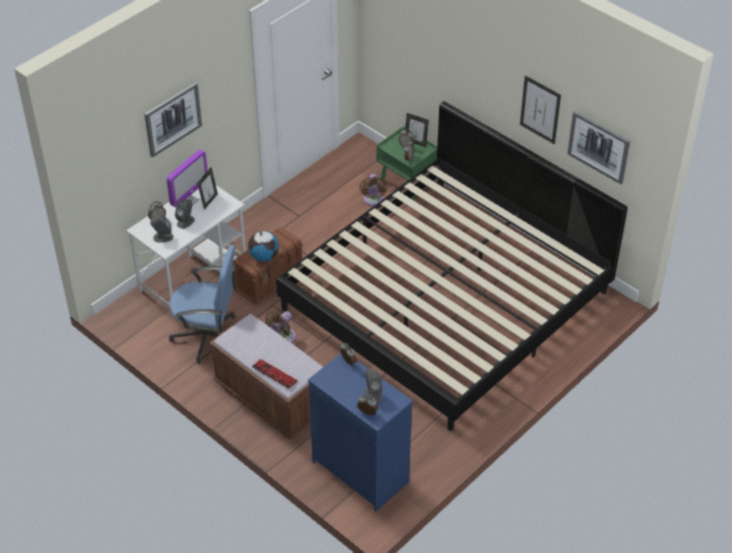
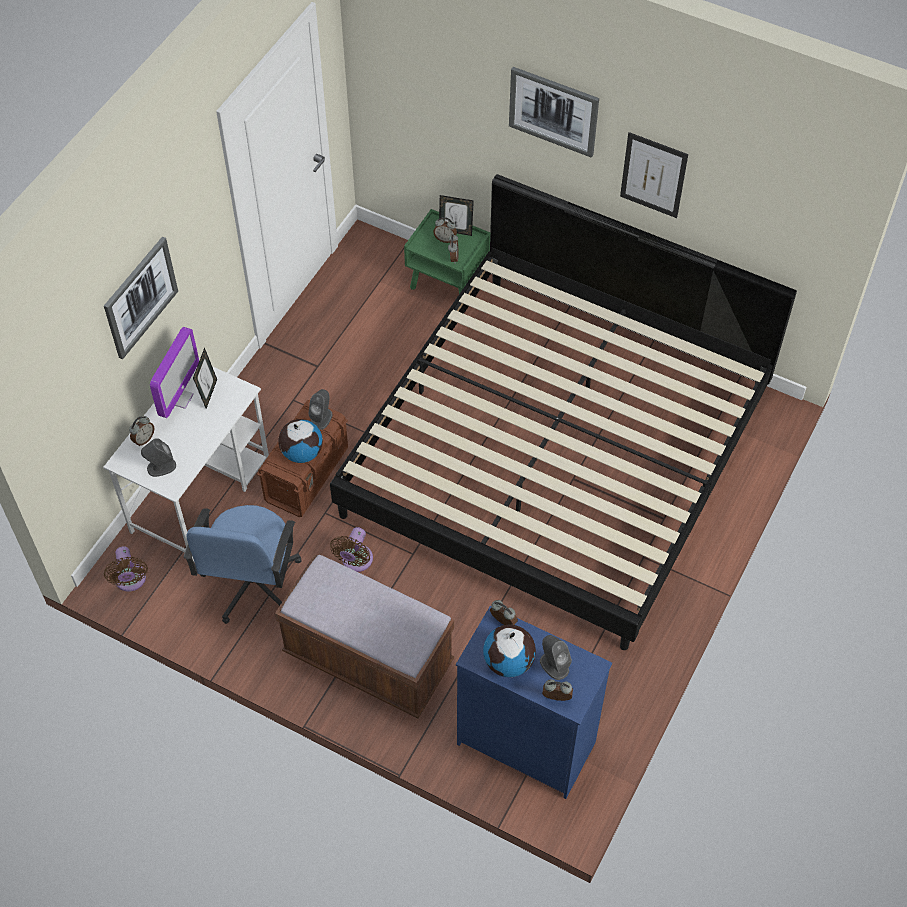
camera: 15 degrees left, 10 degrees up
(186, 221) = (186, 434): grey speaker -> grey speaker (321, 418)
(208, 337) = (251, 583): blue office chair -> blue office chair turned 105 degrees clockwise
(274, 374) = (385, 644): keyboard -> none
(343, 385) = (509, 662): none -> globe
(373, 200) = (410, 321): brown fan -> brown fan (130, 581)
(598, 146) = (749, 217): picture -> picture (553, 111)

